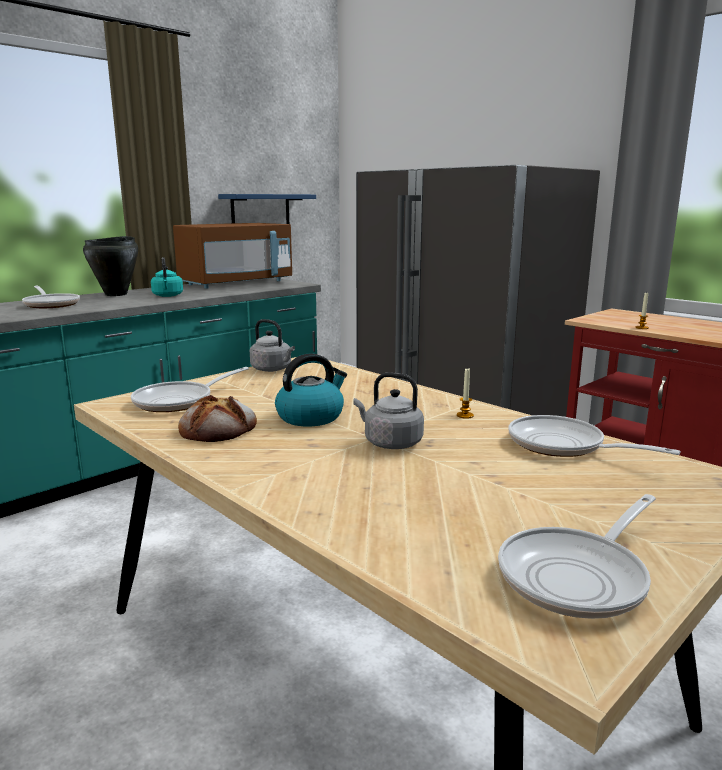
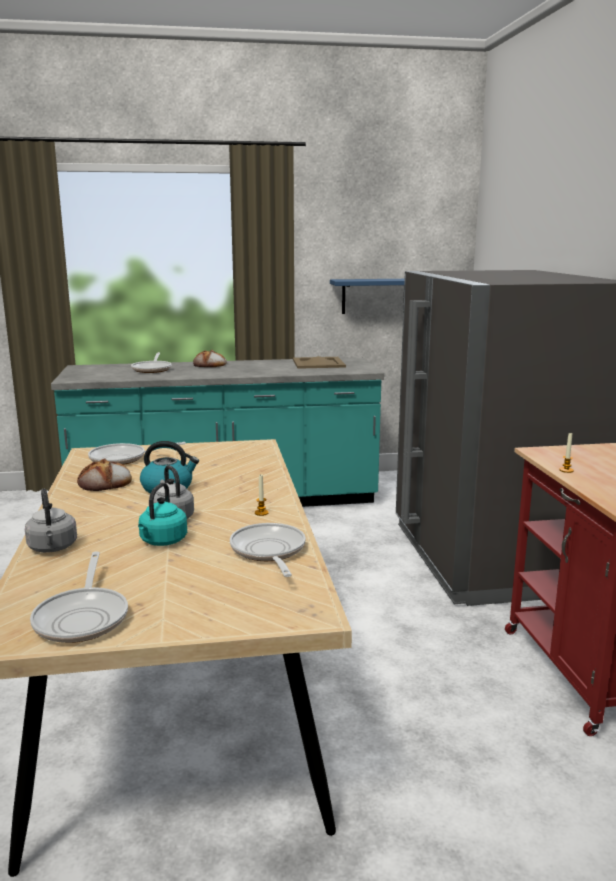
camera: 35 degrees right, 0 degrees up
(116, 294) = (210, 365): black cooking pot -> bread
(168, 296) = (239, 371): turquoise kettle -> turquoise kettle (162, 541)
(236, 283) = (318, 363): brown microwave -> beige tray
(273, 369) = (223, 447): grey kettle -> grey kettle (53, 548)
(578, 576) = (83, 617): frying pan -> frying pan turned 90 degrees counterclockwise

